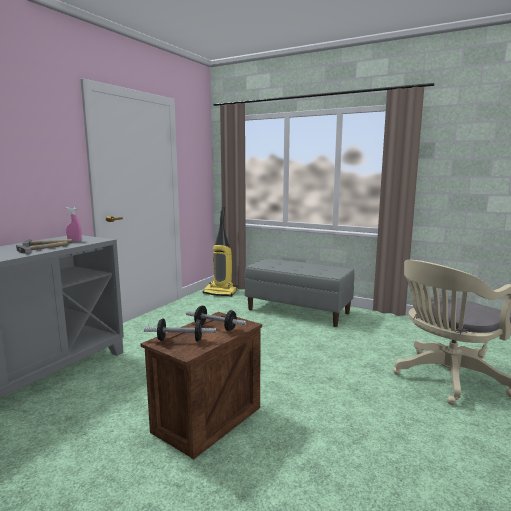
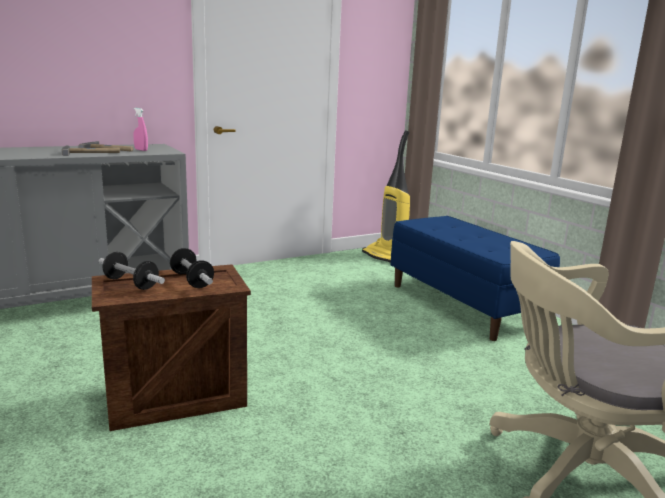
camera: 30 degrees right, 5 degrees up
(298, 311) = (463, 305): grey bench -> blue bench

